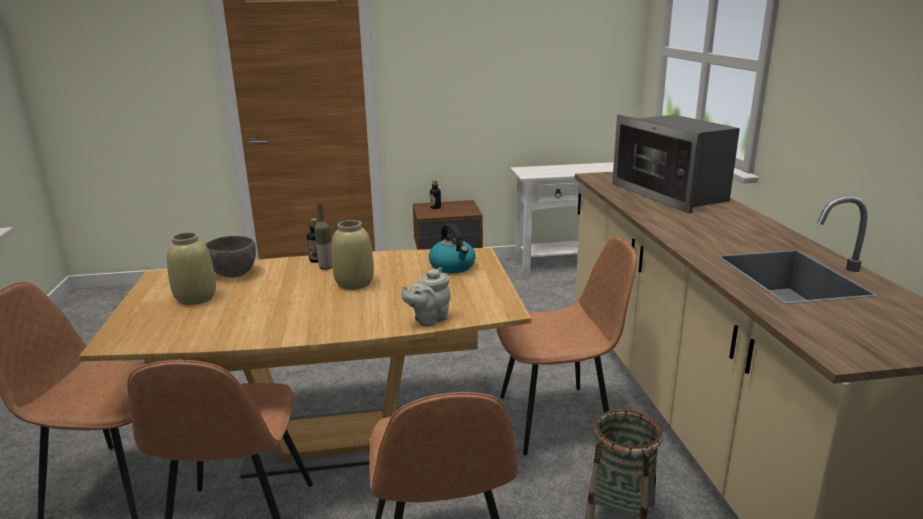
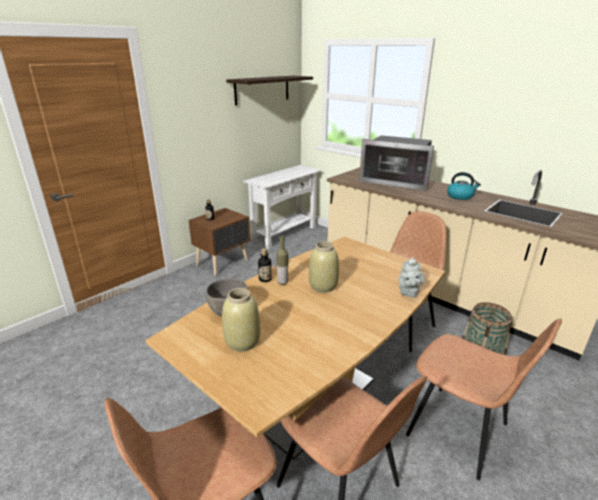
camera: 40 degrees left, 5 degrees up
(453, 266) = (351, 255): kettle -> kettle (460, 196)
(560, 39) = (262, 90): none -> shelf

